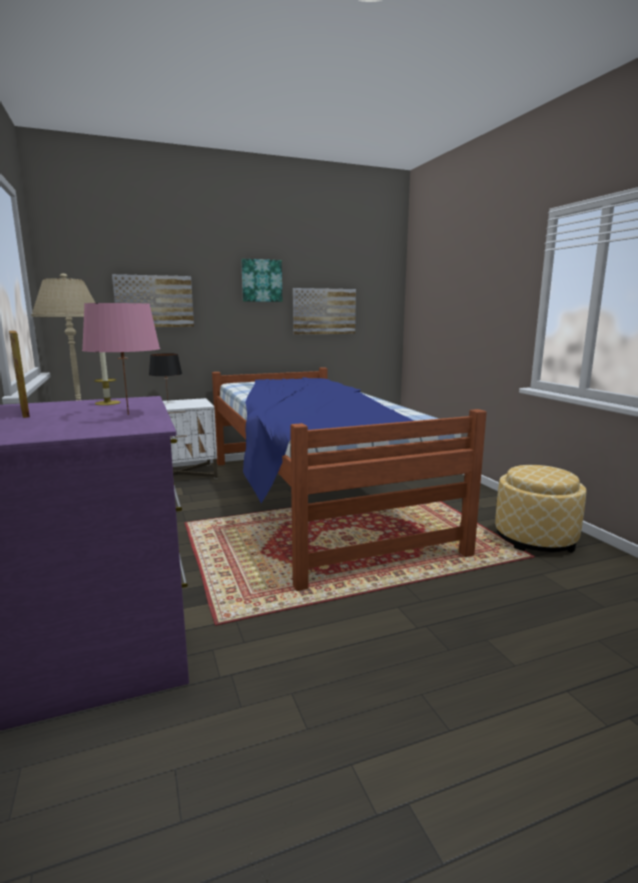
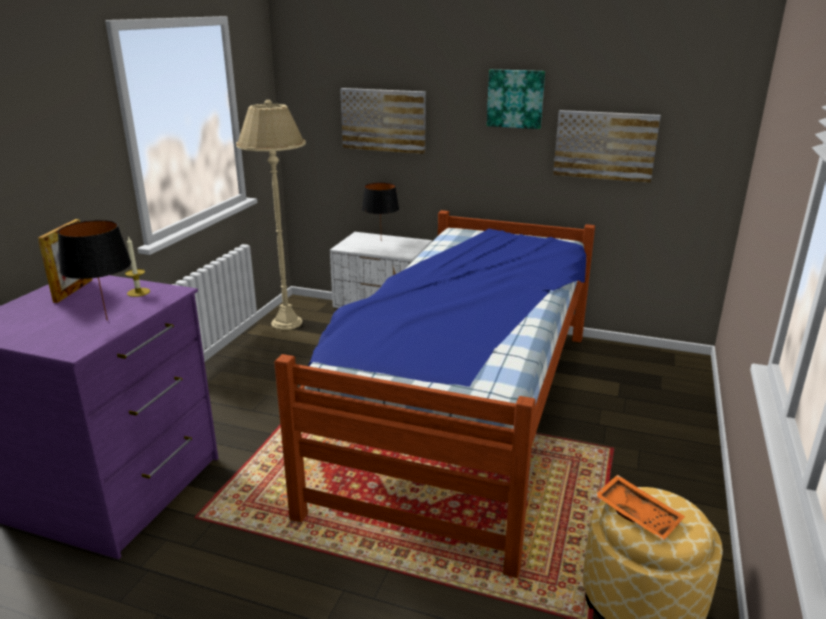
camera: 40 degrees right, 10 degrees up
(129, 414) = (108, 320): pink table lamp -> black table lamp
(535, 473) = (638, 514): none -> orange tray

